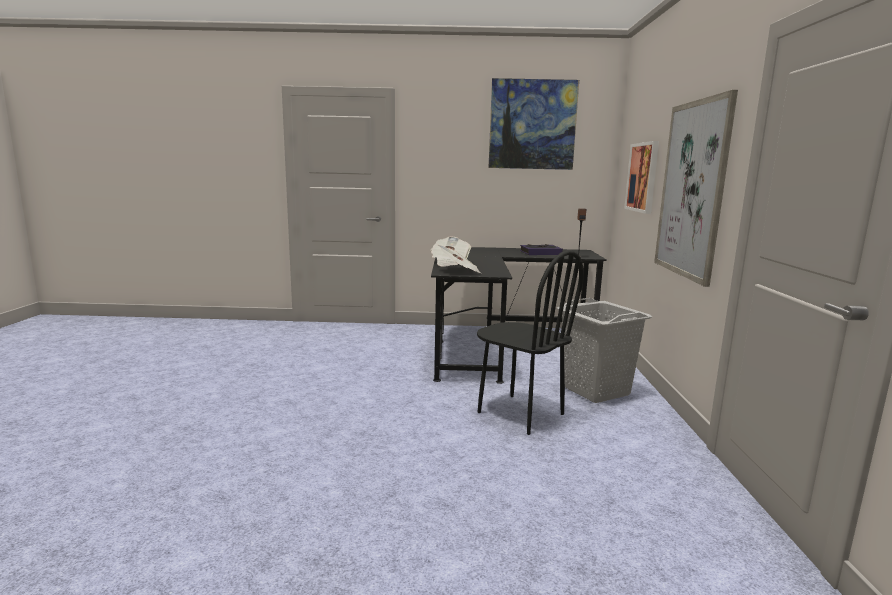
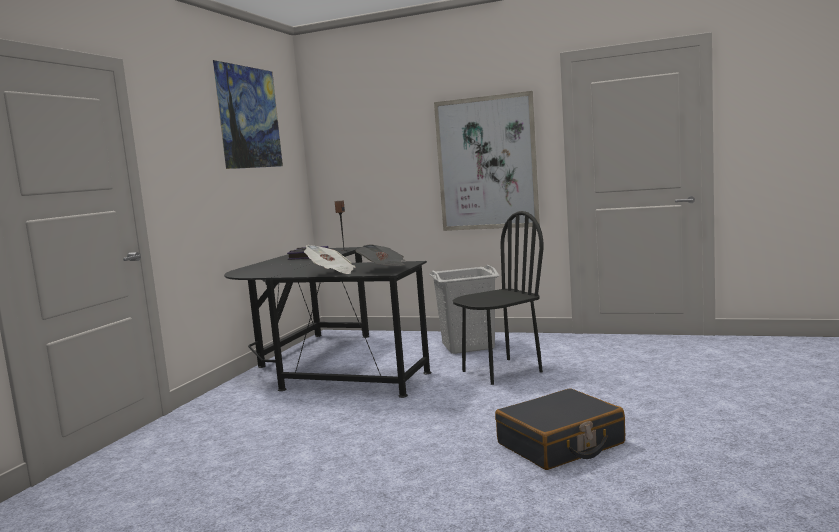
camera: 70 degrees left, 5 degrees down
(328, 454) = (560, 444): none -> black suitcase
(642, 177) = (382, 164): picture -> none

